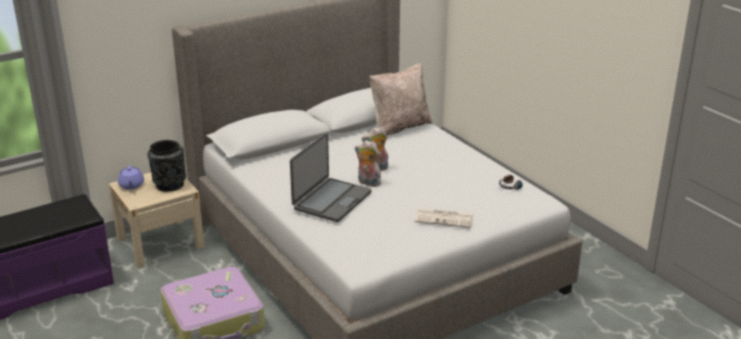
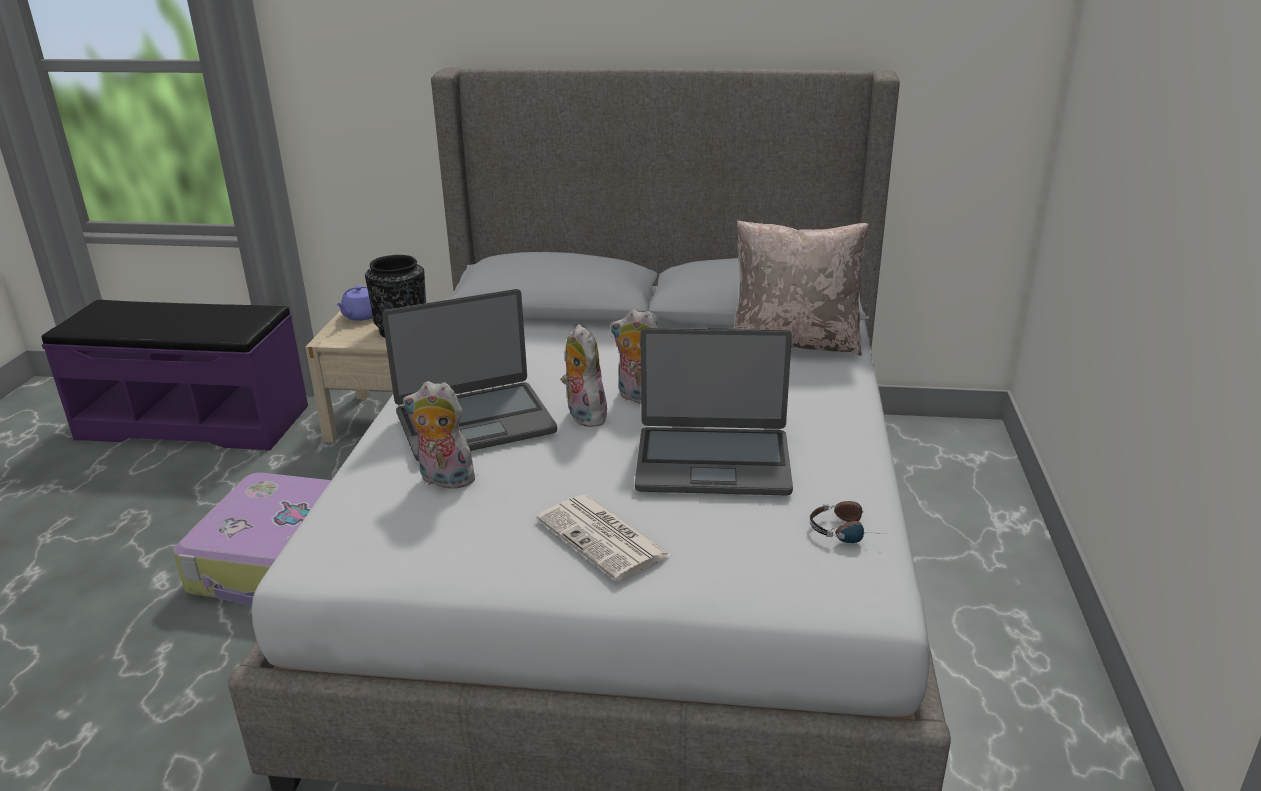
camera: 40 degrees right, 0 degrees up
(360, 224) = (444, 480): none -> plush toy
(440, 181) = (713, 461): none -> laptop

